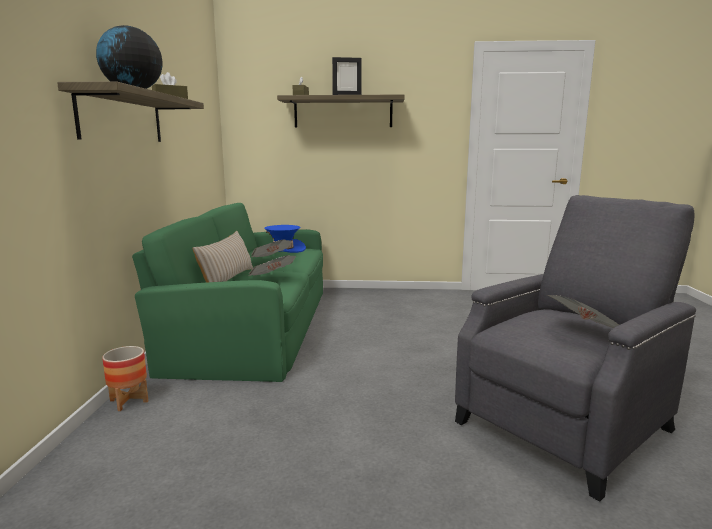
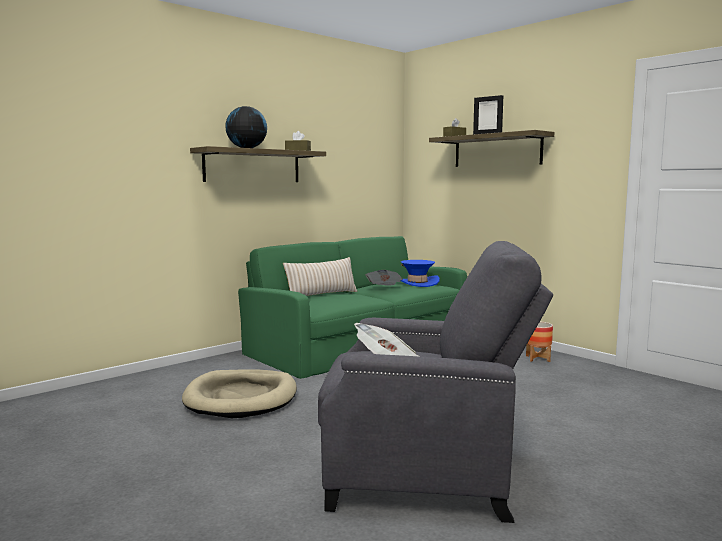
camera: 45 degrees right, 5 degrees down
(129, 401) = (212, 361): planter -> planter (537, 358)
(272, 279) = (345, 299): newspaper -> none
(272, 430) = (241, 398): none -> beige dog bed

